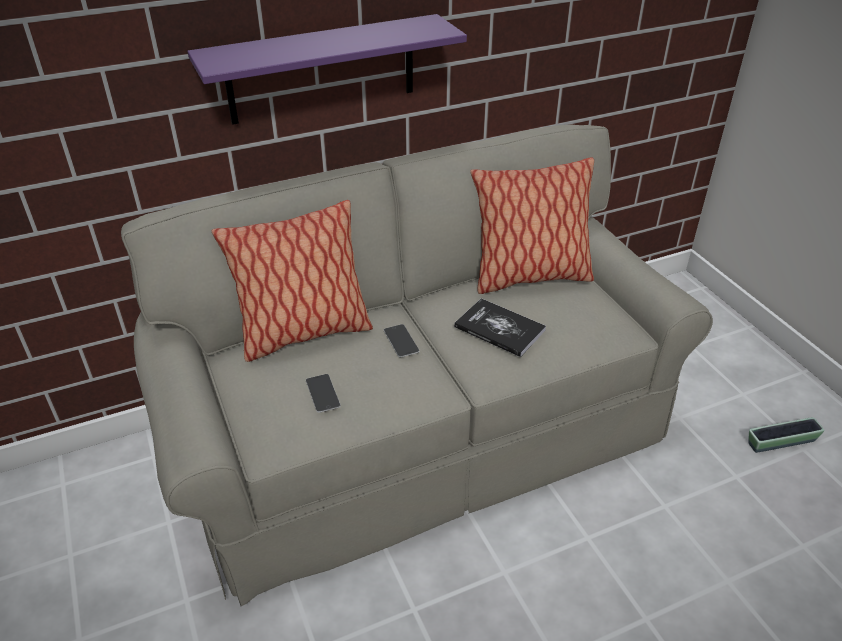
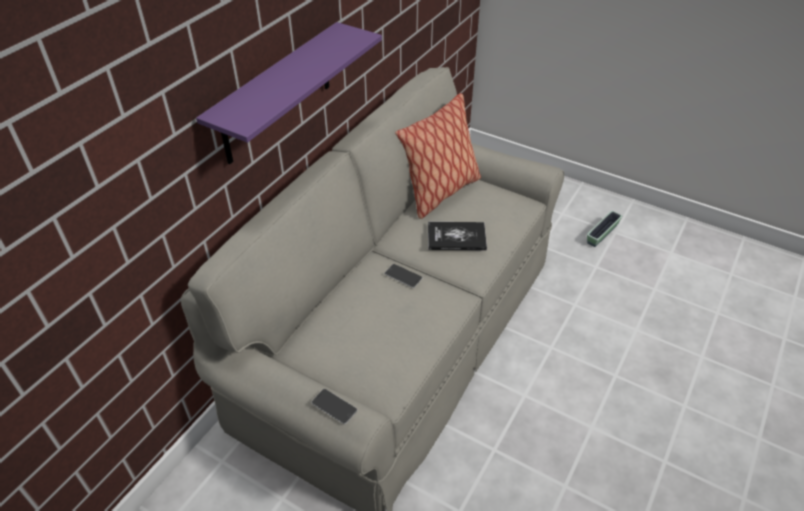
camera: 35 degrees left, 5 degrees up
(304, 334) = (333, 304): pillow -> none
(322, 393) = (391, 337): phone -> phone (334, 406)

